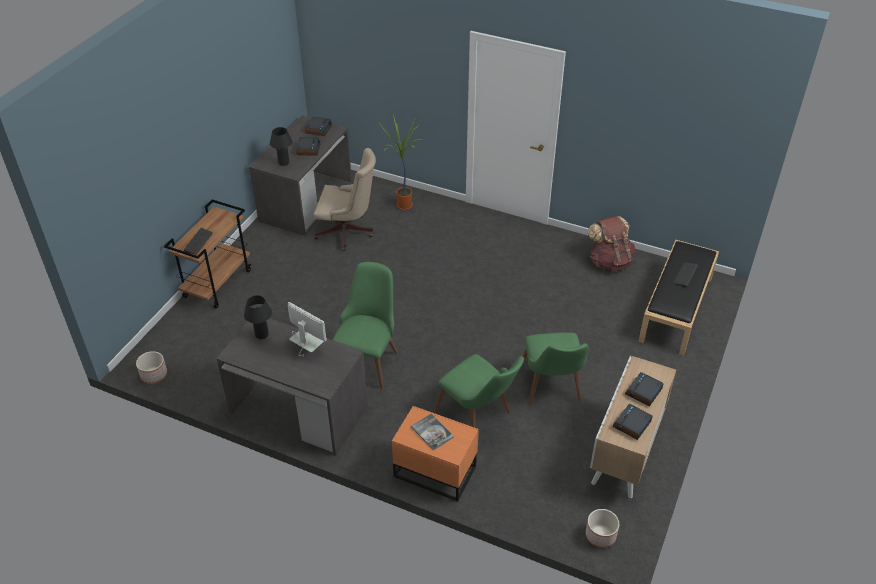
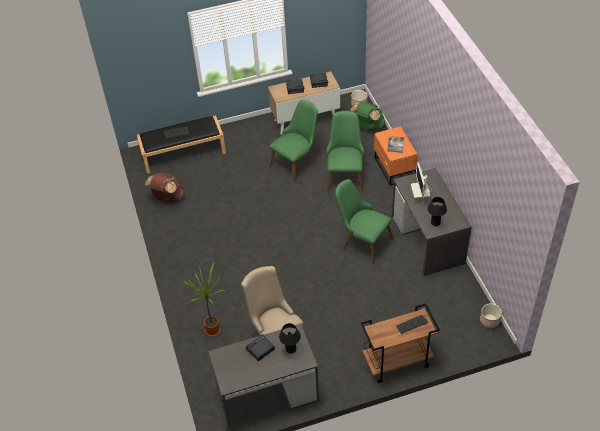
camera: 130 degrees left, 5 degrees up
(318, 129) = (229, 366): alarm clock -> none
(368, 358) = (362, 241): green chair -> green chair turned 60 degrees clockwise
(541, 507) = (368, 127): none -> green backpack

